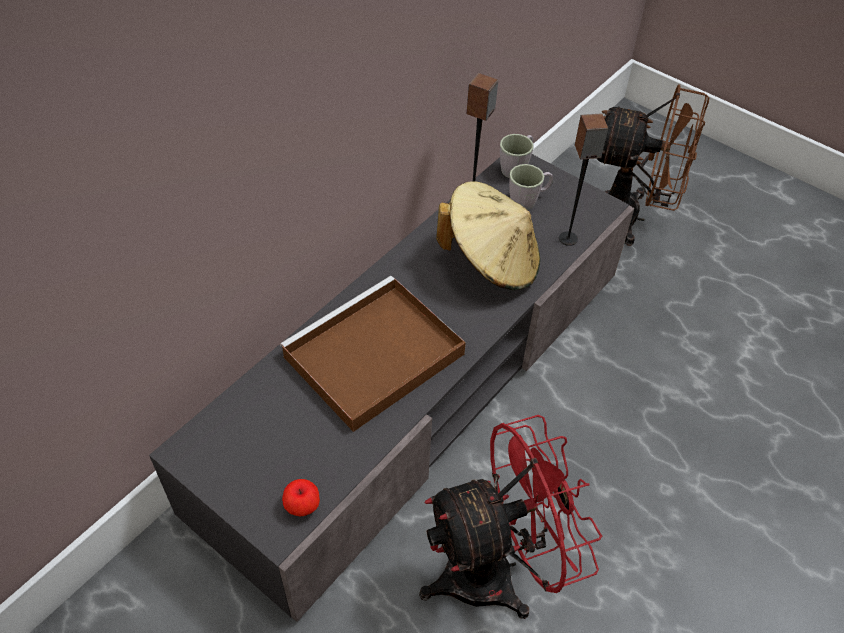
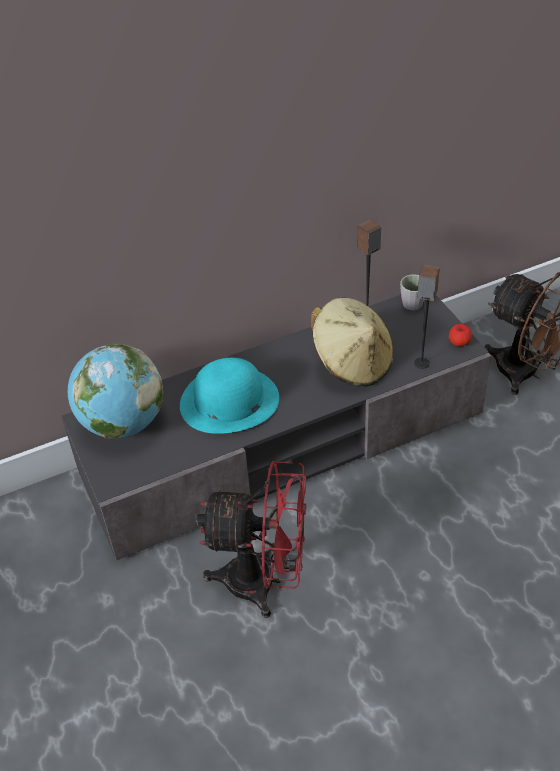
camera: 30 degrees right, 5 degrees down
(246, 436) = (122, 423): none -> globe
(302, 506) = (132, 474): apple -> apple (459, 343)
(372, 358) = (229, 401): brown tray -> turquoise hat
(528, 200) = (410, 328): grey mug -> none

